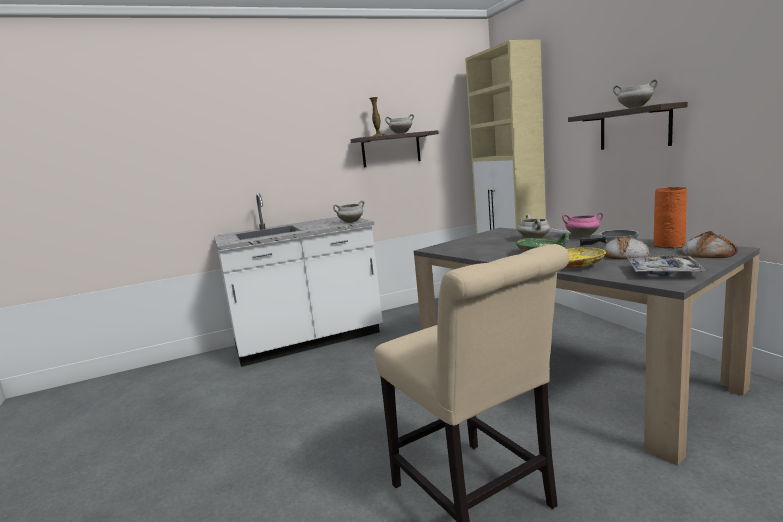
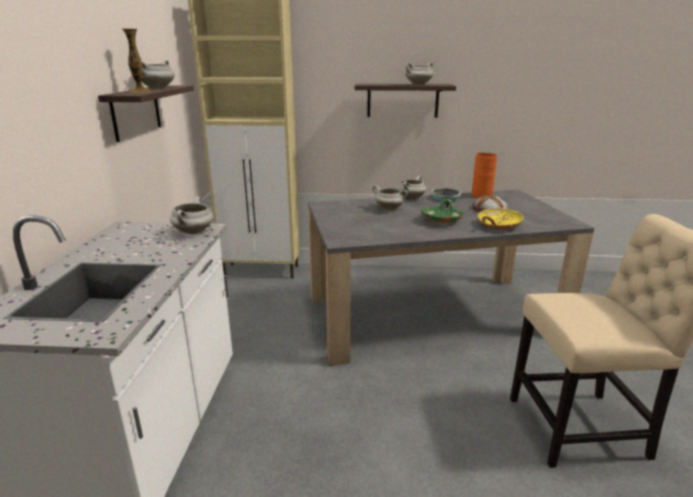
camera: 65 degrees left, 10 degrees up
(582, 236) = (410, 198): pink cooking pot -> white cooking pot
(662, 272) = (545, 217): tray -> none
(708, 253) = (514, 197): bread -> none

